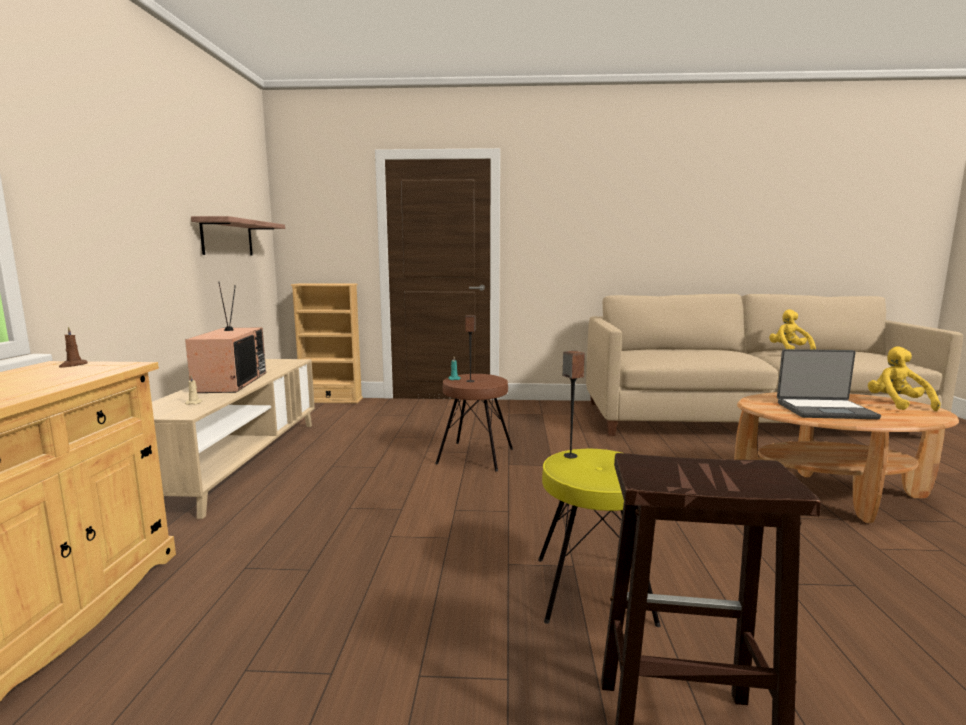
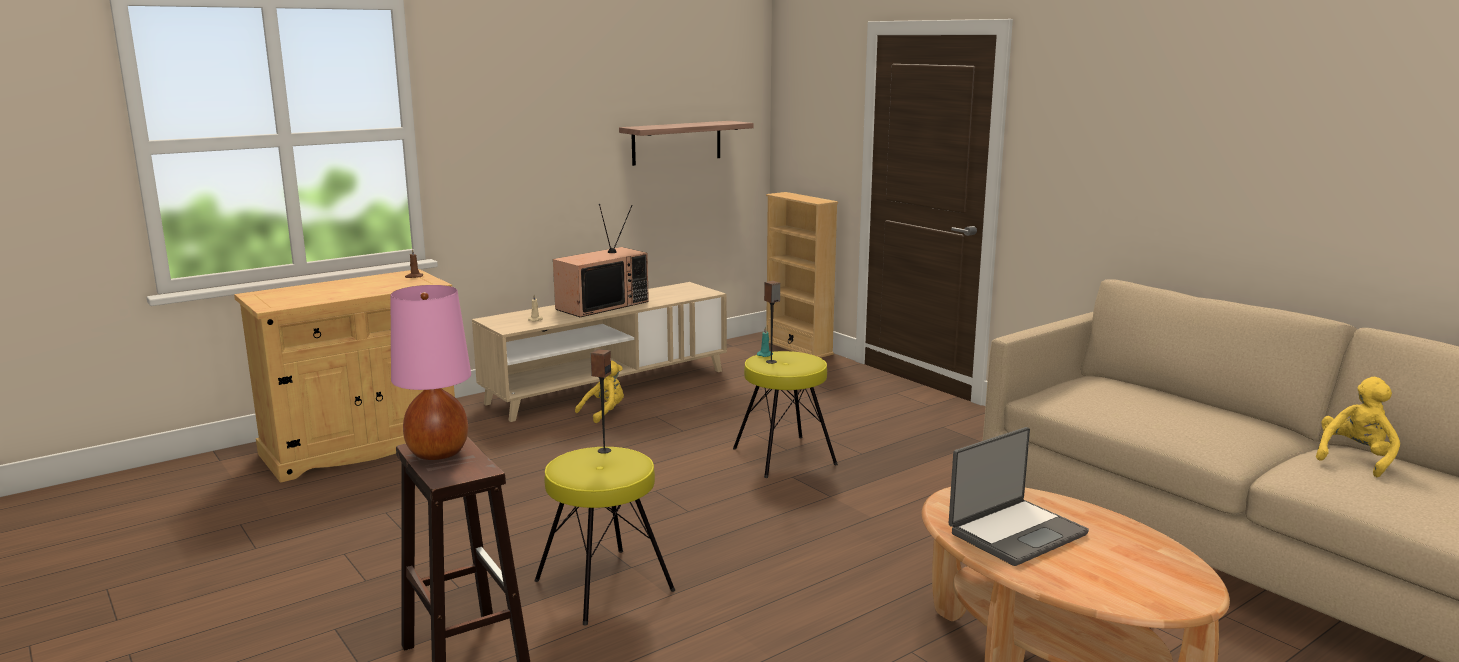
camera: 50 degrees right, 5 degrees up
(475, 456) = (784, 456): brown stool -> yellow stool
(681, 475) = (437, 453): none -> pink table lamp
(824, 410) = (1015, 533): laptop -> laptop turned 90 degrees counterclockwise
(896, 404) = (1165, 576): yellow plush toy -> yellow plush toy (604, 413)

